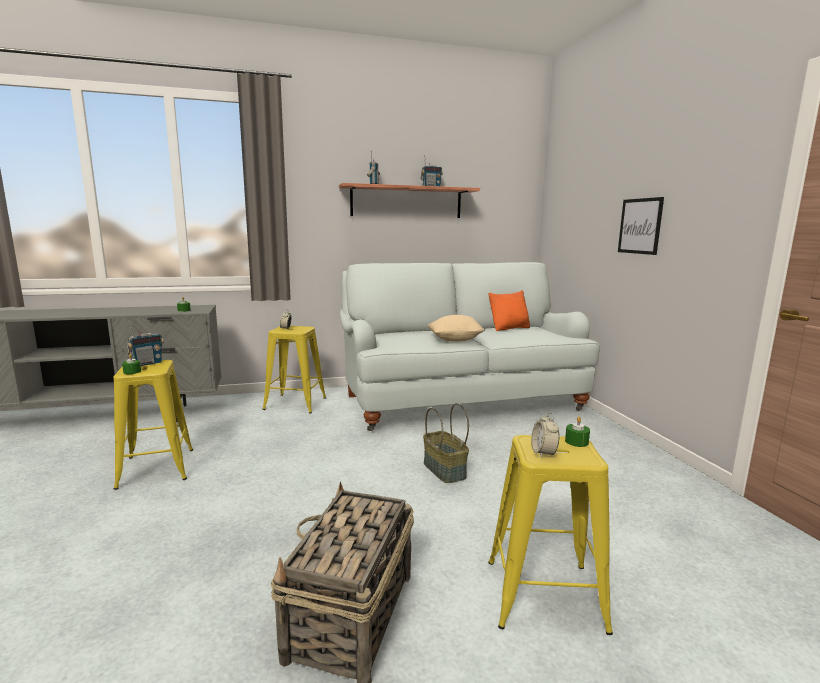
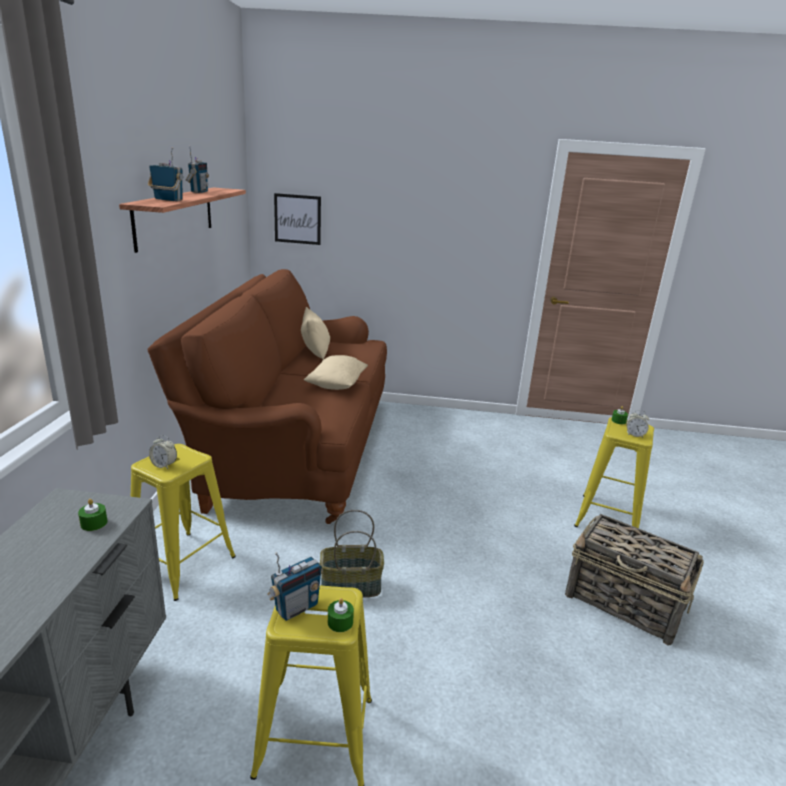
camera: 70 degrees left, 10 degrees up
(147, 363) = (296, 607): radio -> radio turned 75 degrees clockwise
(443, 470) = (441, 505): basket -> basket (350, 587)
(459, 400) = (293, 448): white sofa -> brown sofa
(509, 328) = (315, 352): orange pillow -> beige pillow
(640, 226) = (417, 235): picture -> picture (297, 219)

